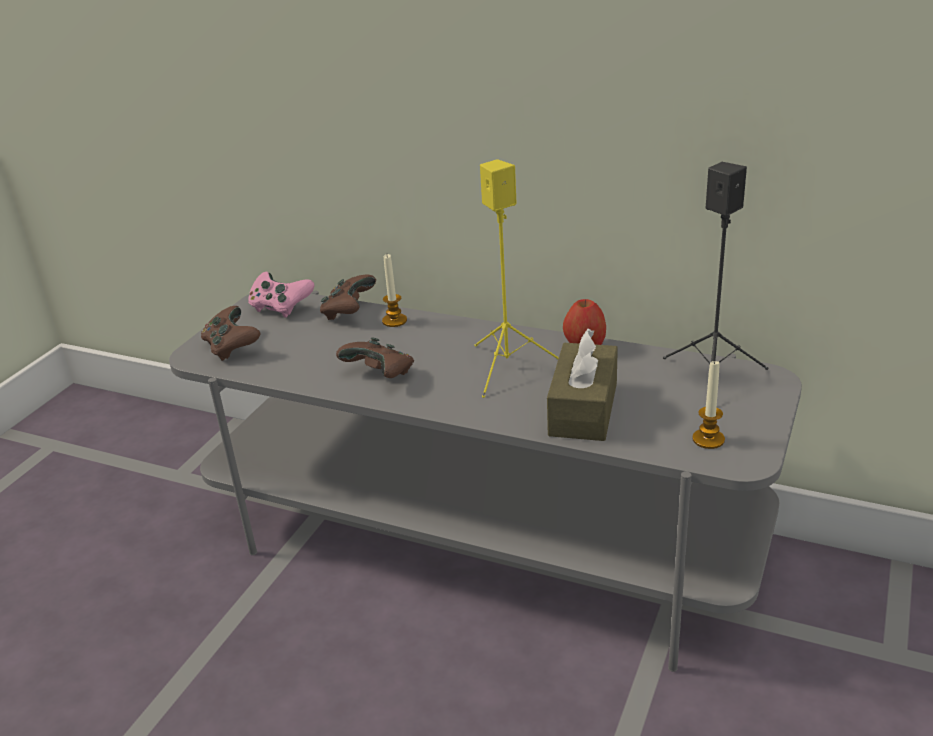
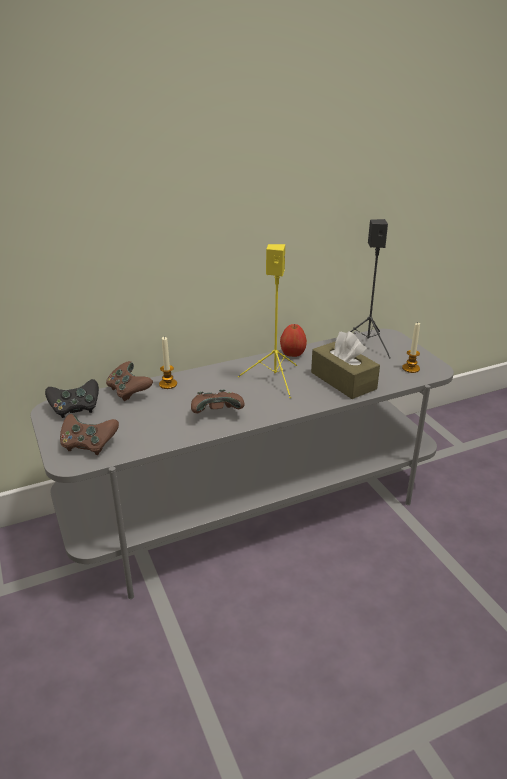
camera: 50 degrees left, 0 degrees up
(280, 308) = (75, 409): pink game controller -> black game controller

